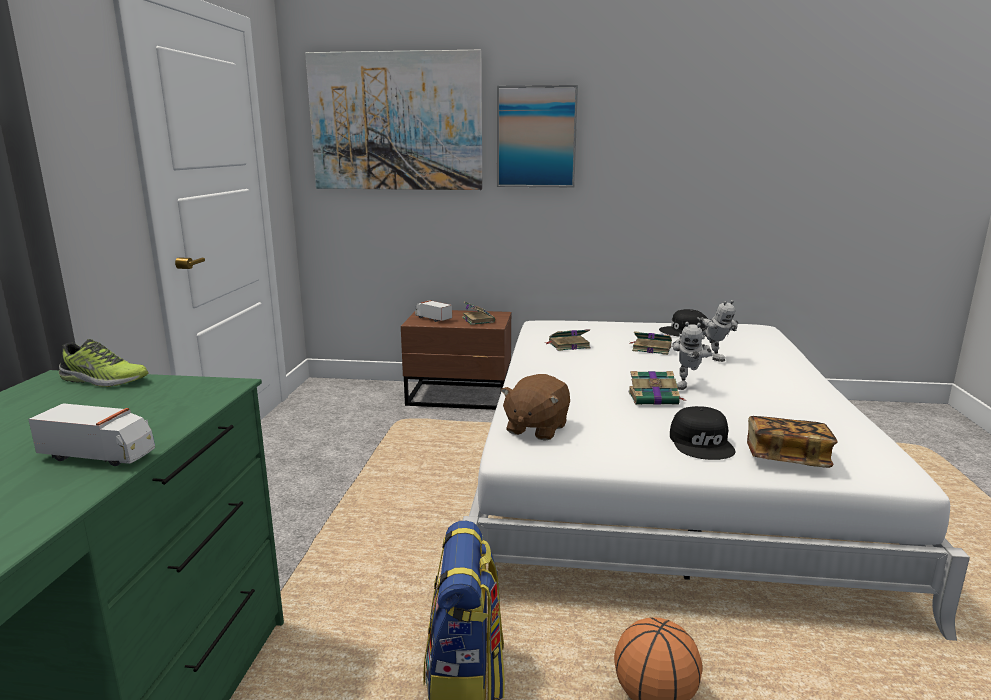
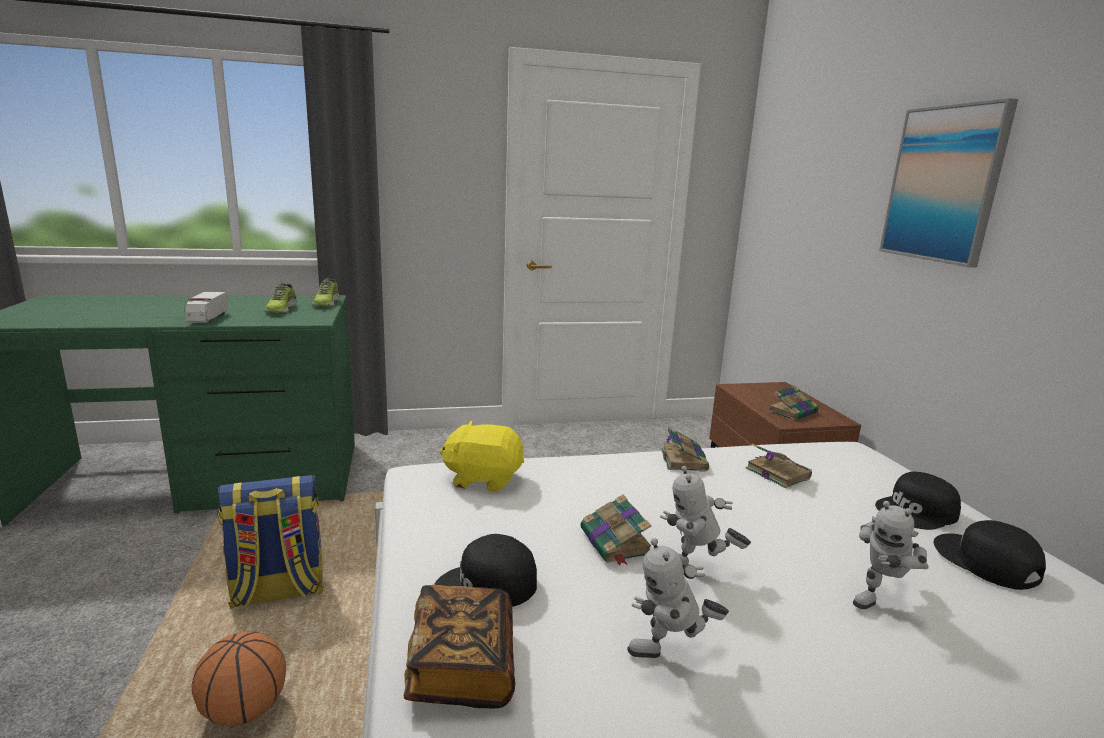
camera: 70 degrees right, 0 degrees up
(104, 406) = (281, 309): none -> shoe
(396, 122) = (815, 162): picture -> none
(432, 319) = (760, 392): toy truck -> none
(536, 428) = (483, 478): brown plush toy -> yellow plush toy
(629, 330) = (917, 512): none -> black cap
(650, 348) = (841, 533): book -> book (683, 459)
(763, 407) = (671, 656): none -> toy robot

